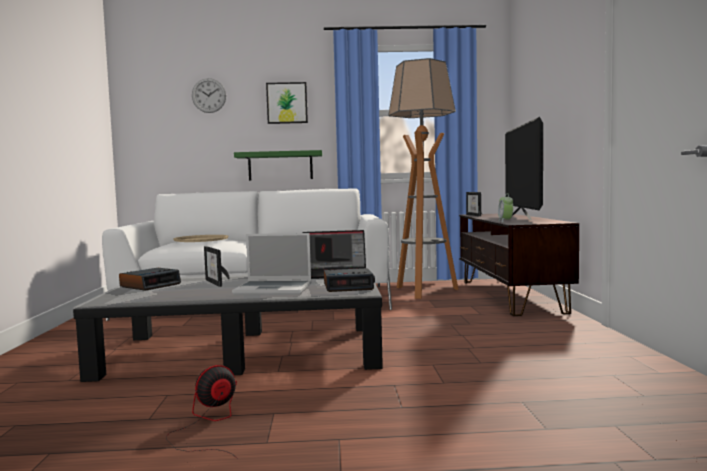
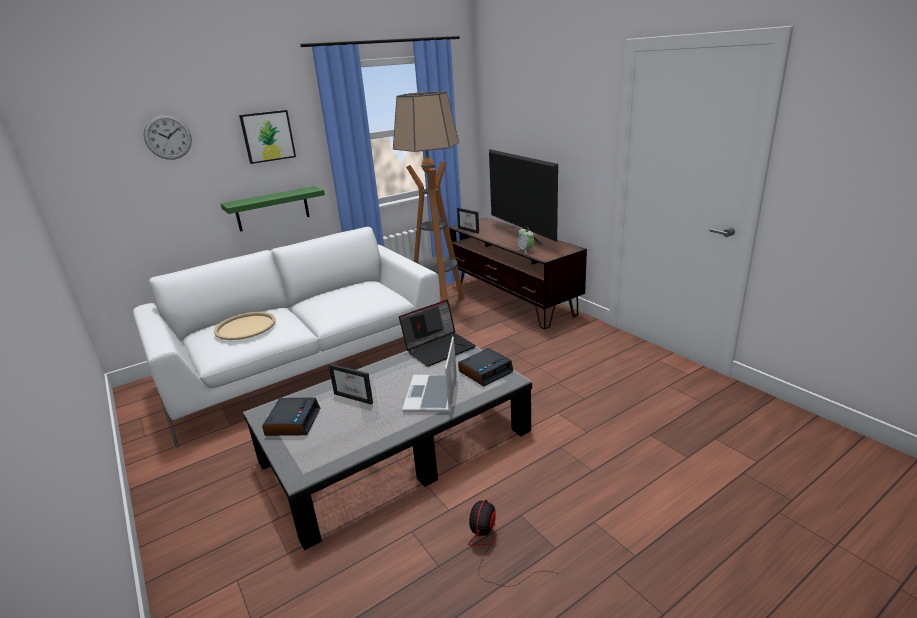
camera: 30 degrees left, 20 degrees up
(274, 289) = (432, 395): laptop -> laptop turned 120 degrees clockwise

